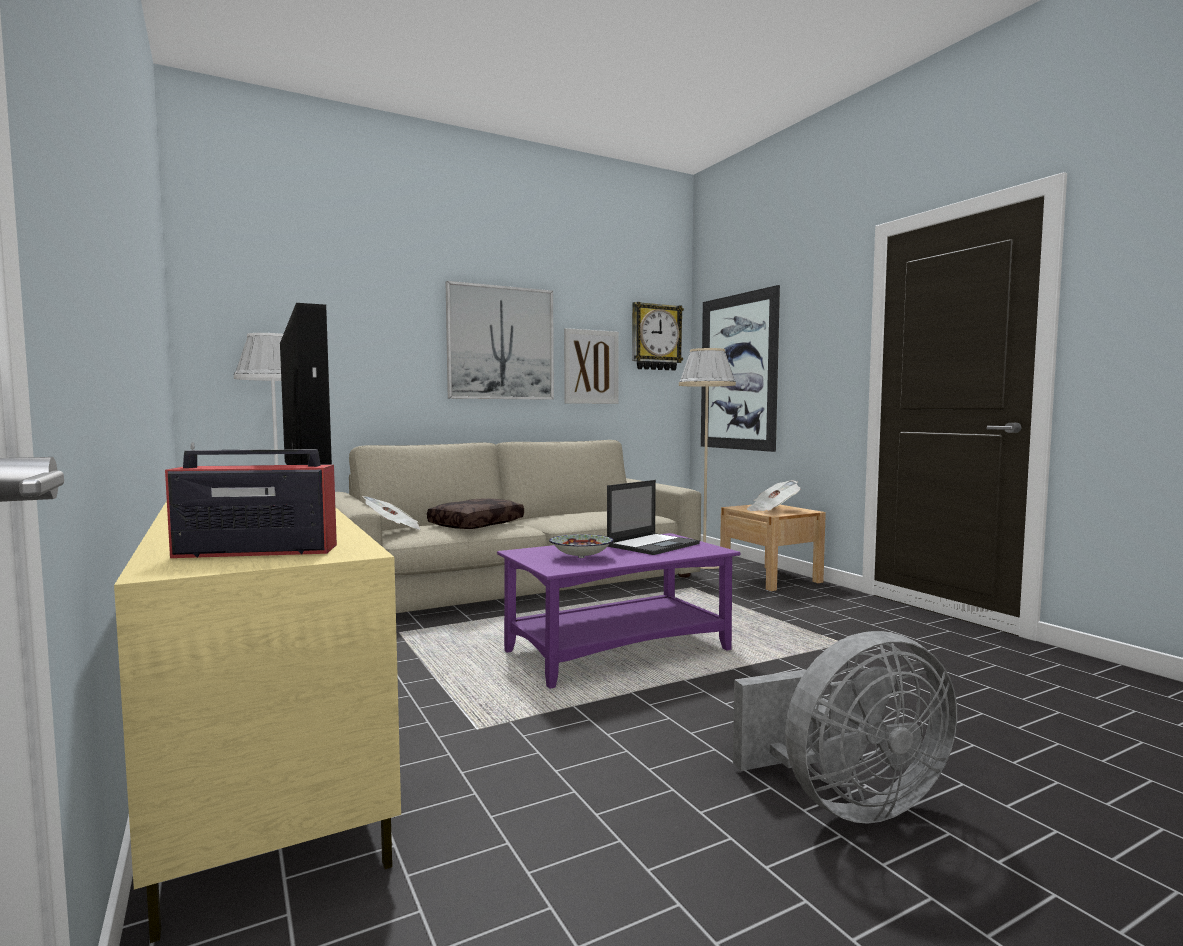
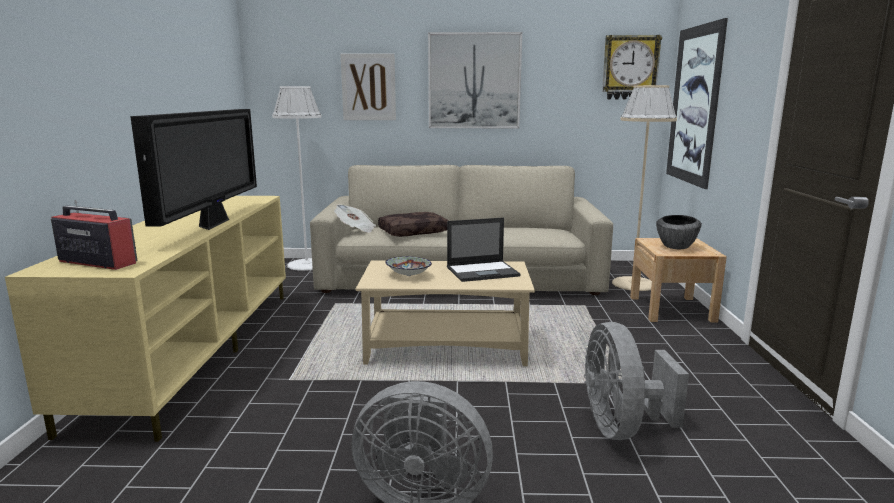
camera: 30 degrees right, 10 degrees up
(591, 367) = (559, 98): picture -> picture (368, 87)
(619, 650) = (447, 347): purple coffee table -> beige coffee table
(772, 510) = (676, 247): newspaper -> bowl
(899, 681) = (621, 427): none -> grey fan

